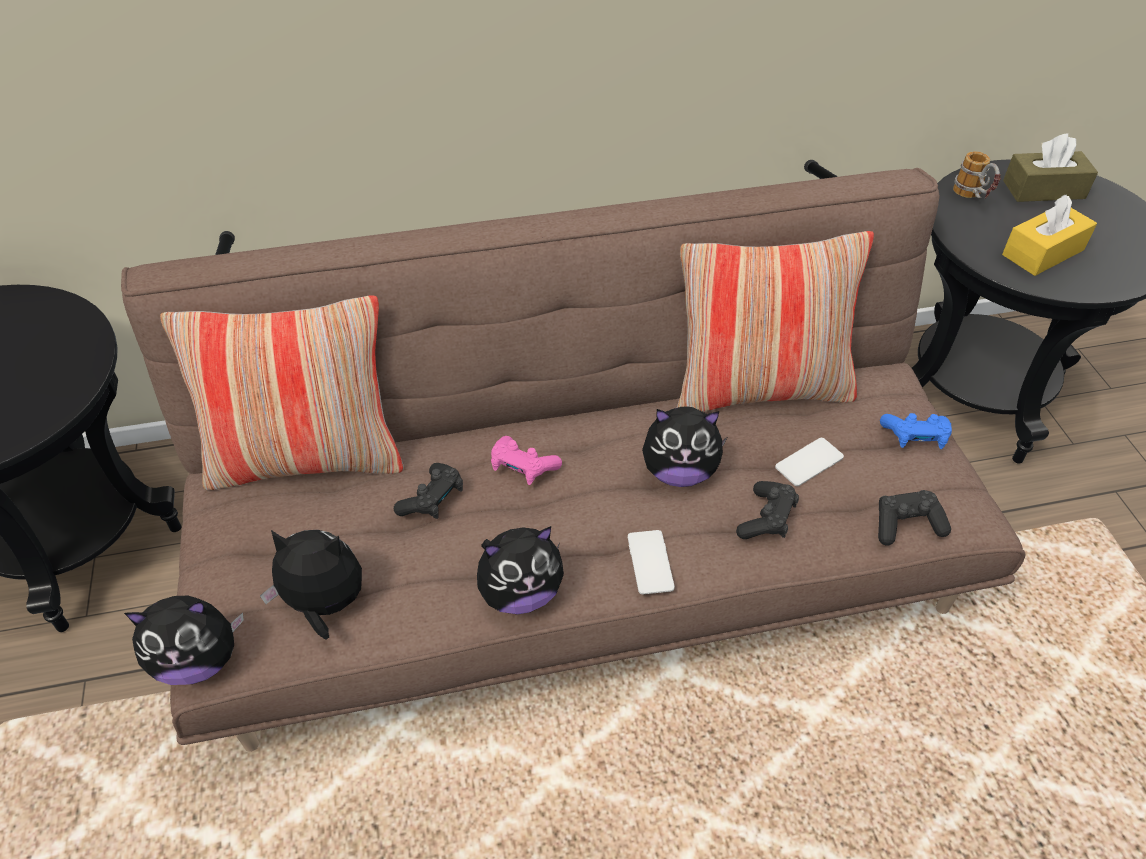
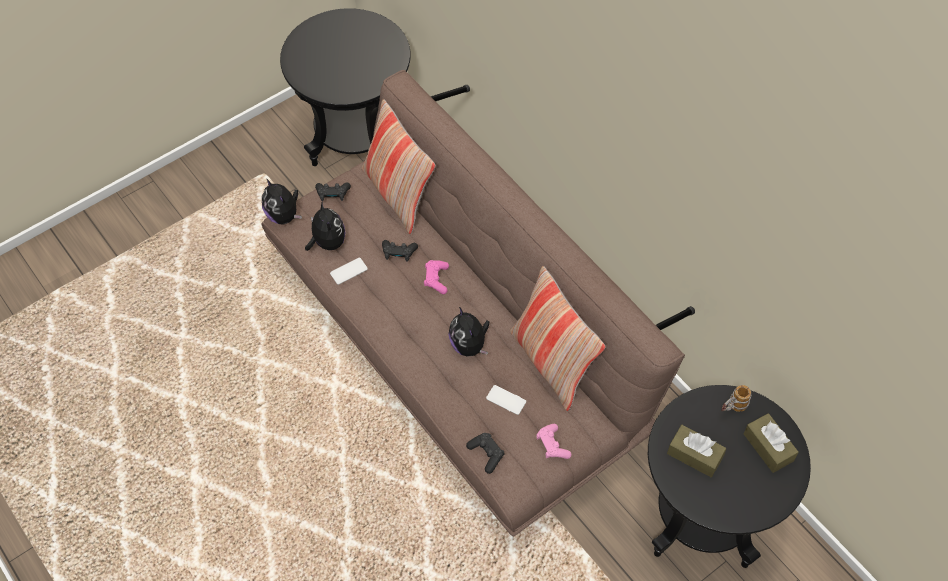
camera: 65 degrees right, 10 degrees up
(520, 593) = (367, 309): plush toy -> none
(650, 562) = (407, 352): phone -> phone (348, 271)
(766, 519) = (457, 391): black game controller -> black game controller (333, 194)
(915, 437) = (552, 445): blue game controller -> pink game controller
(1043, 252) = (694, 455): yellow tissue box -> brown tissue box

